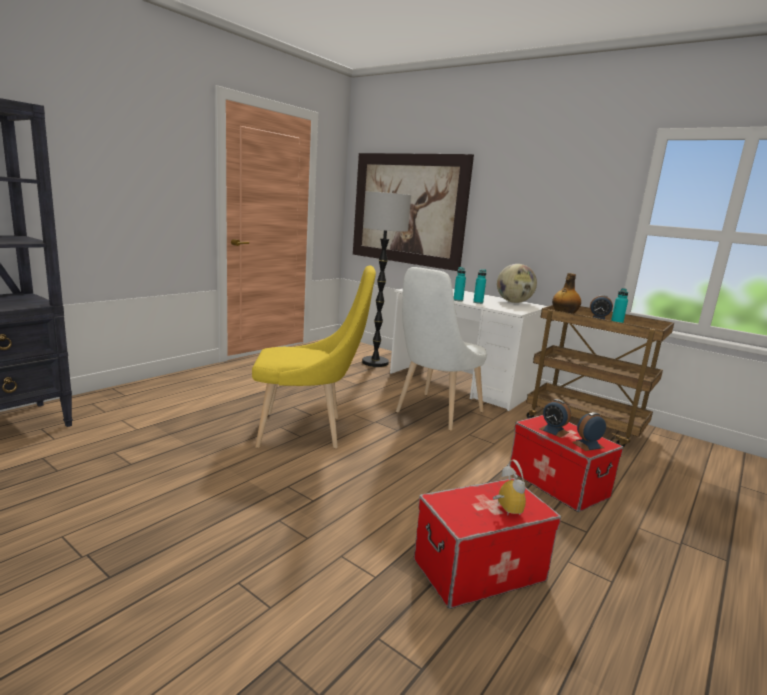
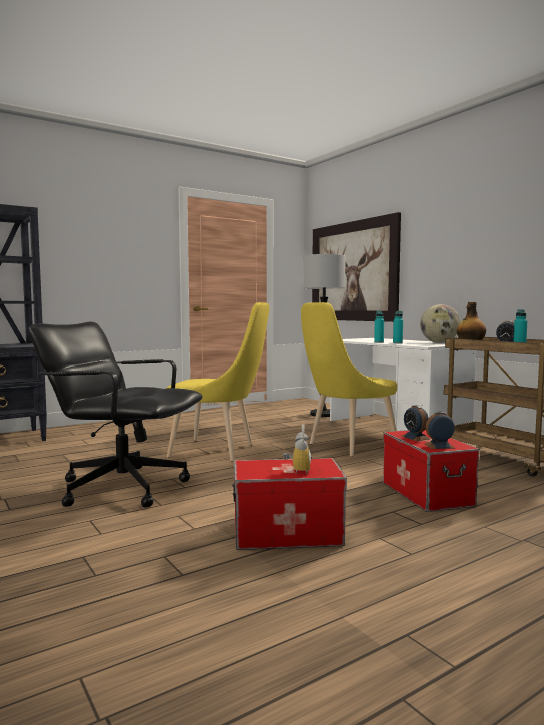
camera: 20 degrees right, 10 degrees down
(236, 510) = (122, 487): none -> black office chair
(435, 413) = (348, 446): white chair -> yellow chair

